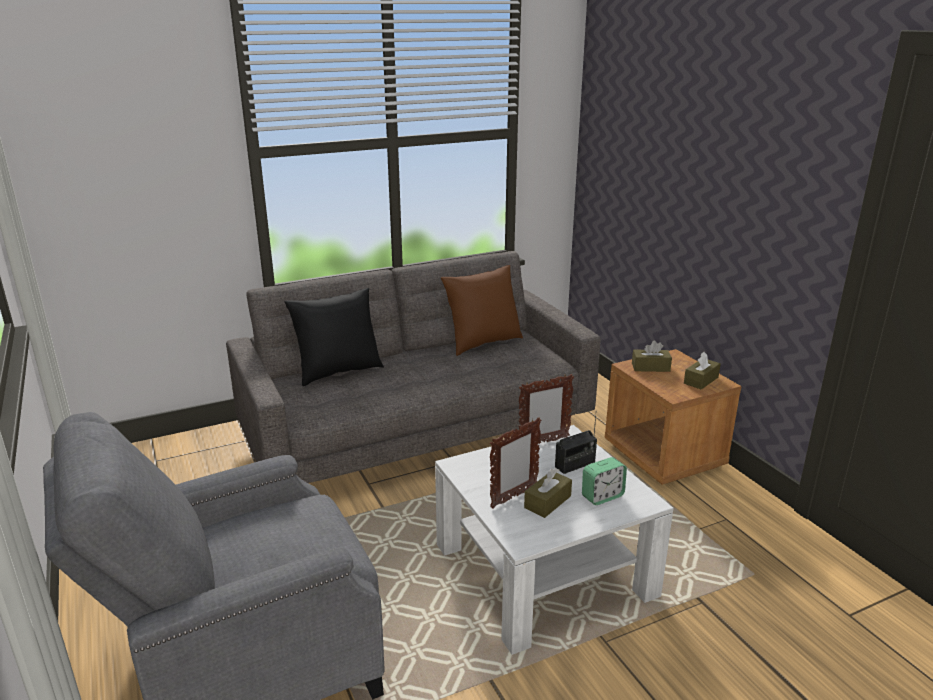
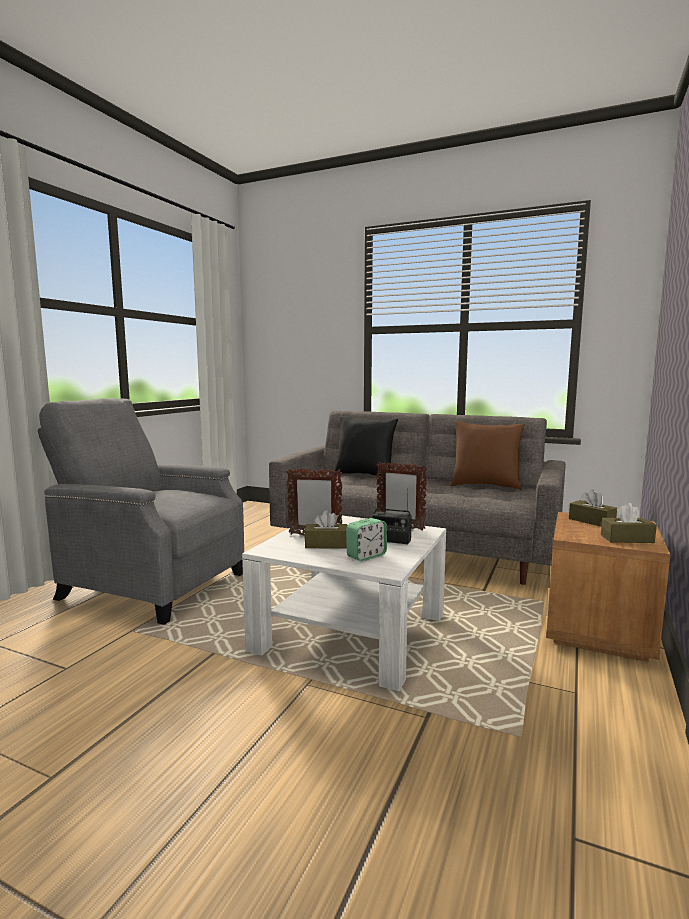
camera: 50 degrees right, 15 degrees down
(602, 496) = (366, 556): alarm clock -> alarm clock turned 60 degrees counterclockwise

